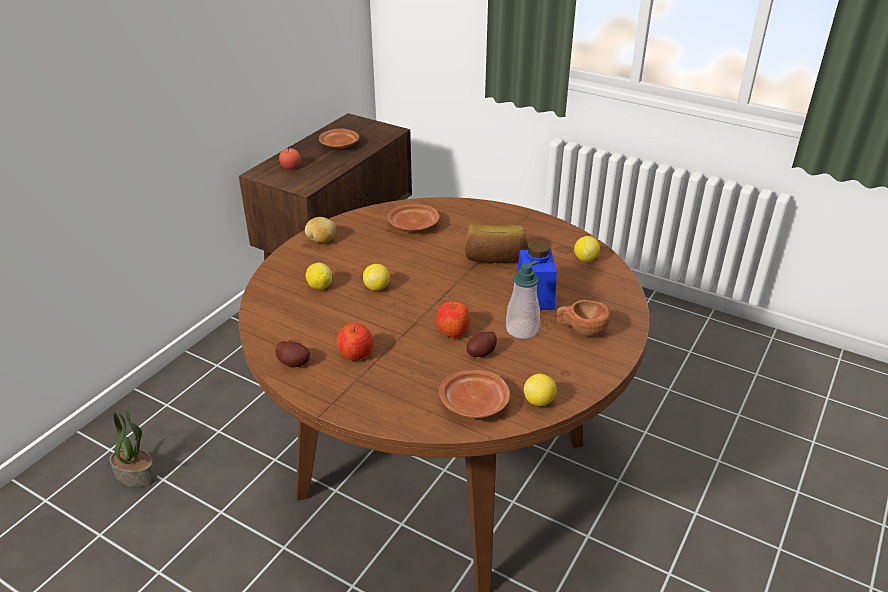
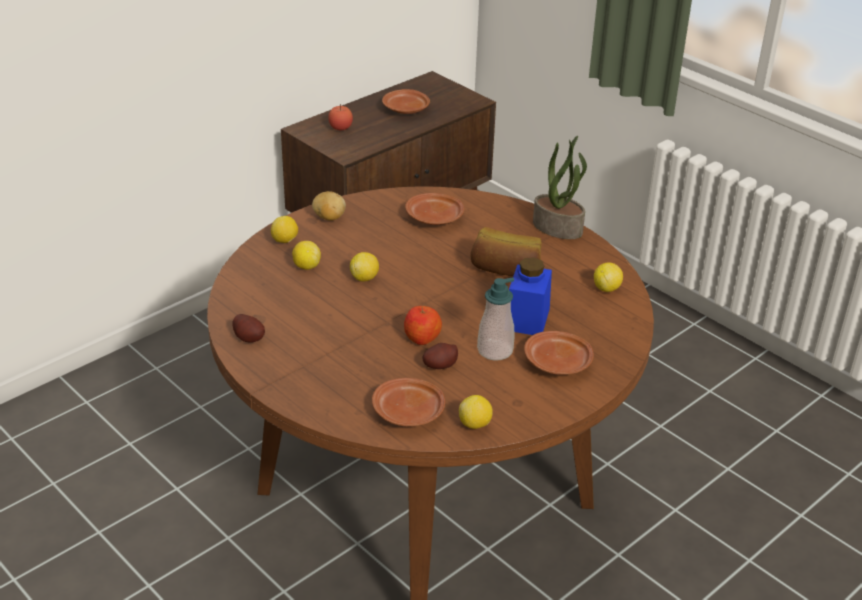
camera: 15 degrees right, 0 degrees up
(137, 475) = (105, 433): potted plant -> potted plant (558, 227)
(290, 268) = (285, 241): none -> lemon
(356, 354) = (313, 341): apple -> none
(581, 330) = (558, 363): brown cup -> brown plate

